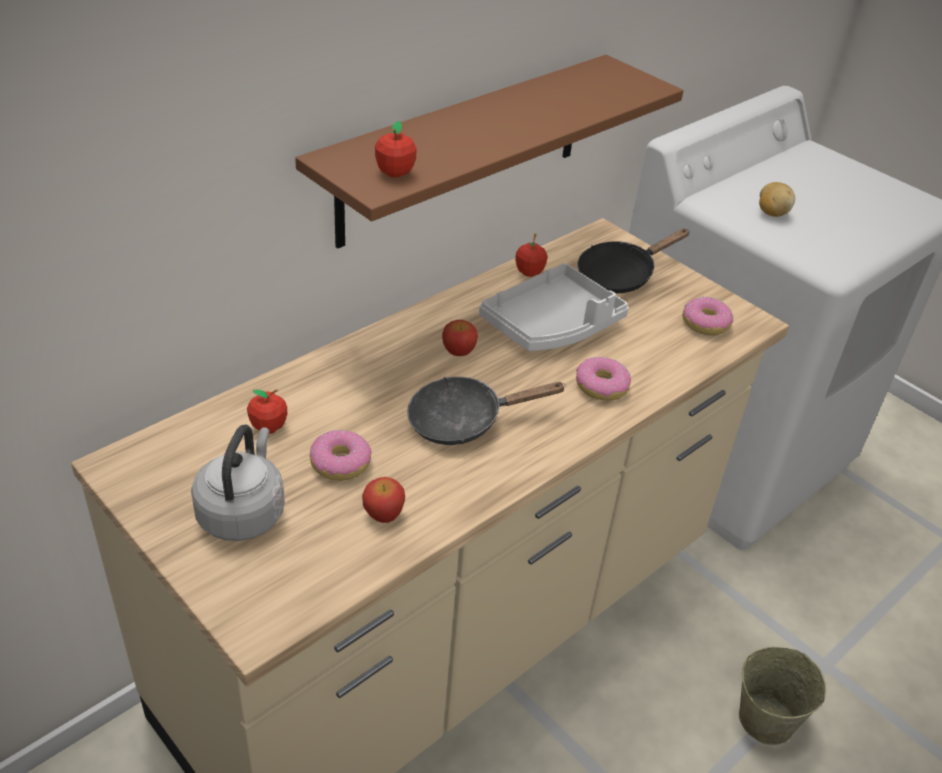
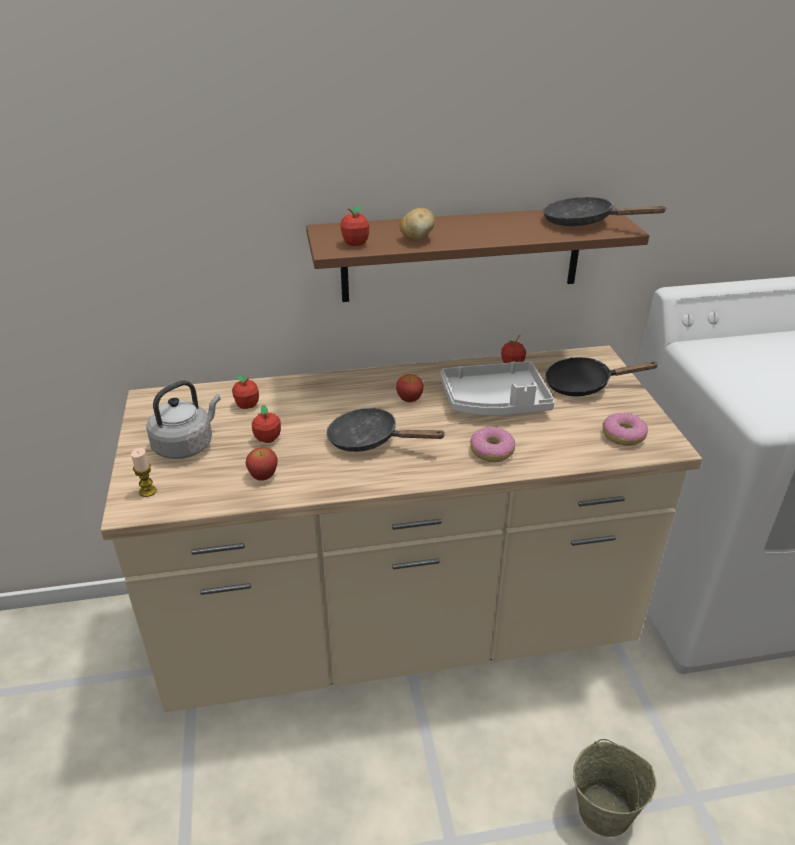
camera: 35 degrees right, 5 degrees down
(256, 596) = (147, 491): none -> candle
(341, 463) = (268, 439): donut -> apple
(606, 85) = (584, 222): none -> black frying pan
(771, 213) = (748, 368): potato -> potato (417, 239)

